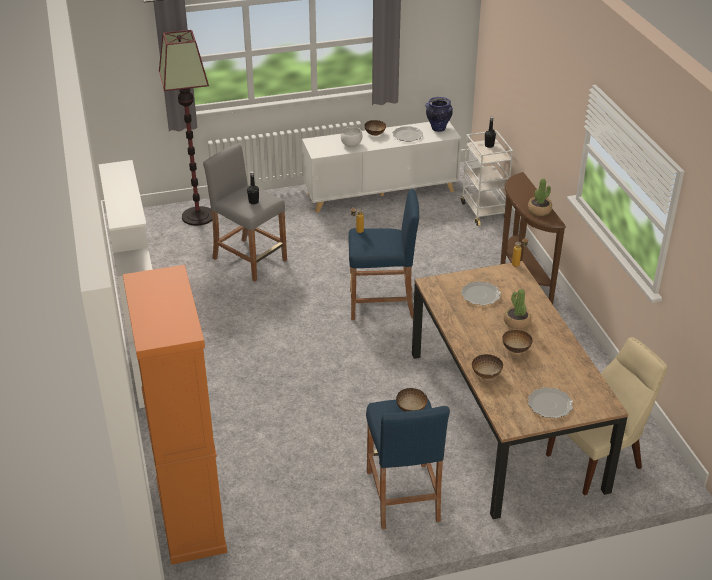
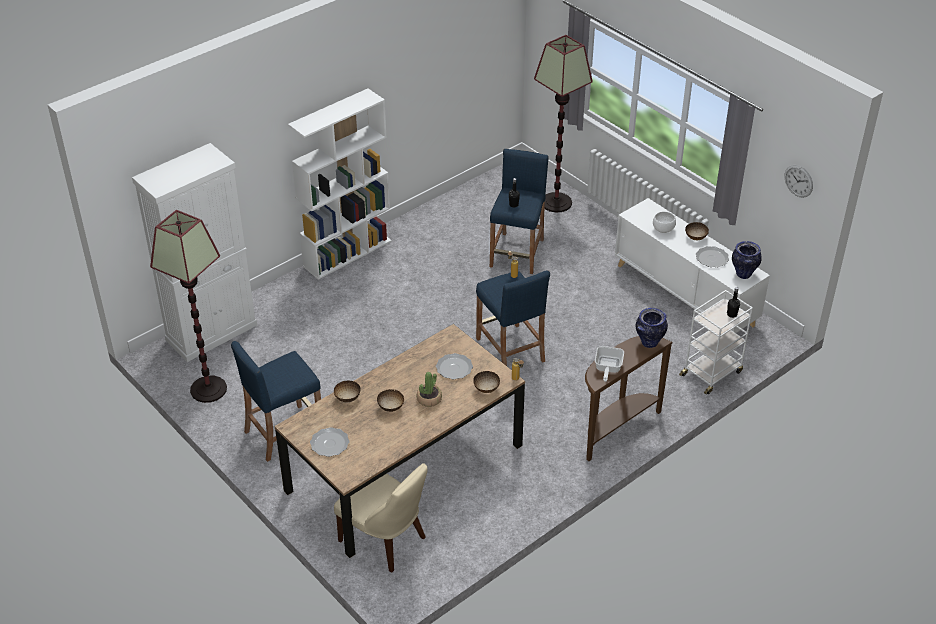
camera: 65 degrees right, 5 degrees up
(191, 516) = (212, 332): orange cabinet -> white cabinet
(249, 259) = (517, 253): grey stool -> blue stool
(291, 544) = (208, 390): none -> floor lamp
(411, 409) = (295, 373): bowl -> bowl (486, 389)
(446, 22) = (798, 181): none -> wall clock
(518, 182) = (649, 343): none -> vase
(539, 210) = (607, 368): potted plant -> frying pan

